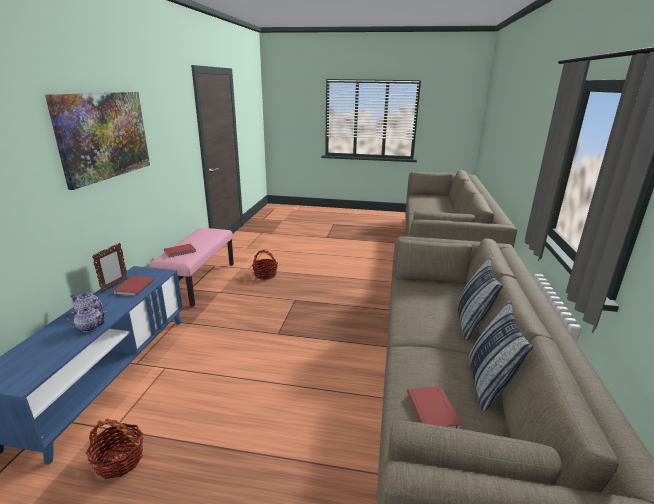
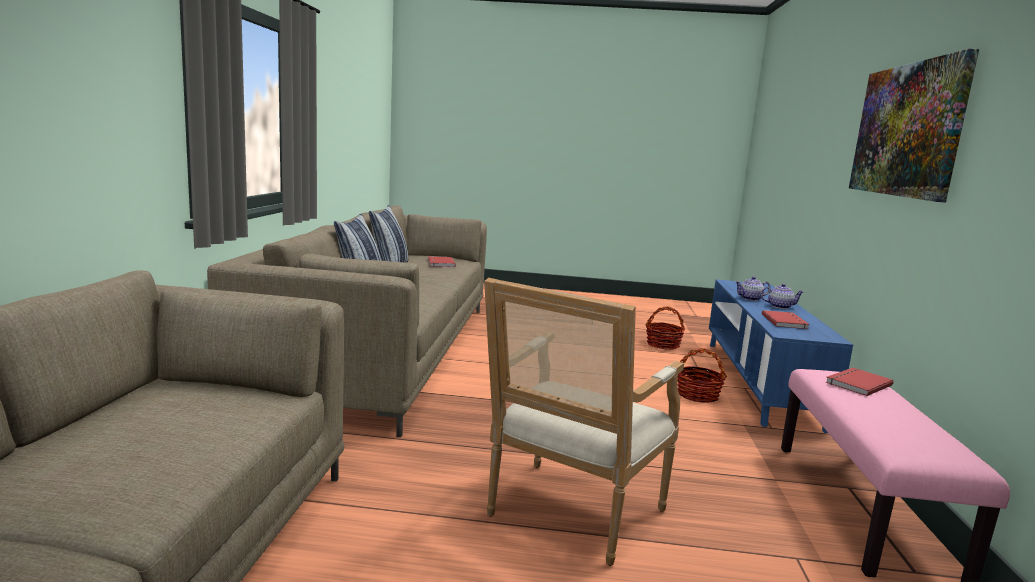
camera: 175 degrees right, 10 degrees down
(114, 286) = (812, 323): picture frame -> none
(265, 275) = (722, 531): basket -> basket (697, 395)
(318, 279) = (569, 516): none -> armchair

